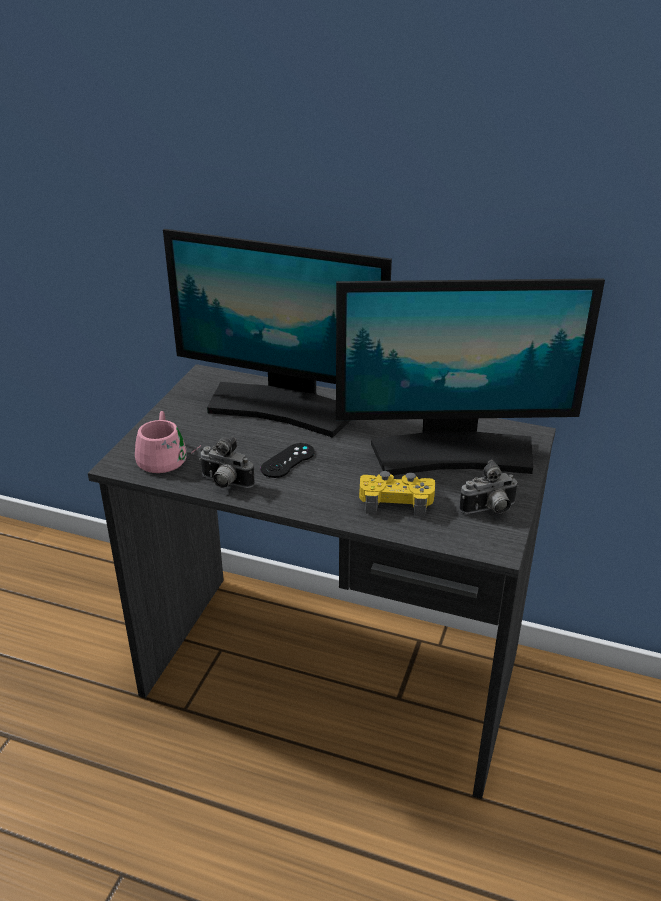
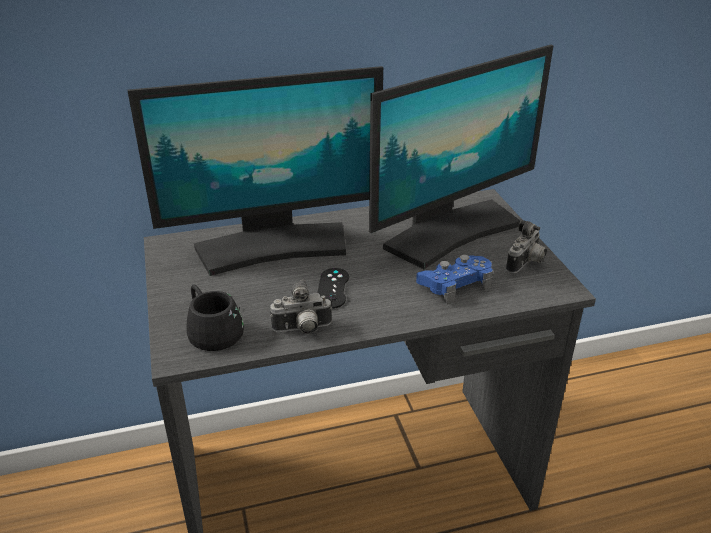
camera: 35 degrees left, 0 degrees up
(168, 455) = (217, 328): pink mug -> black mug
(396, 500) = (455, 284): yellow game controller -> blue game controller

